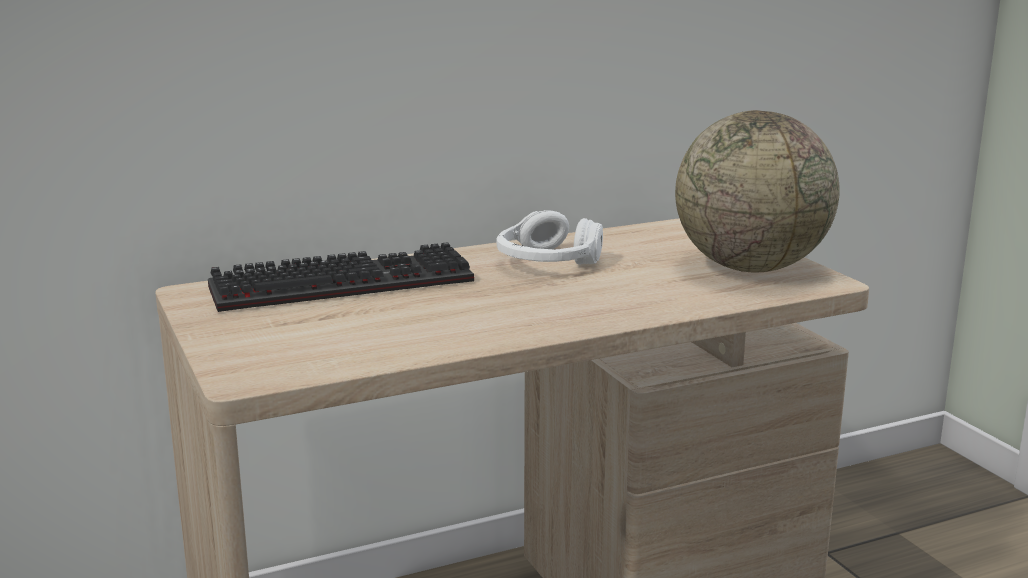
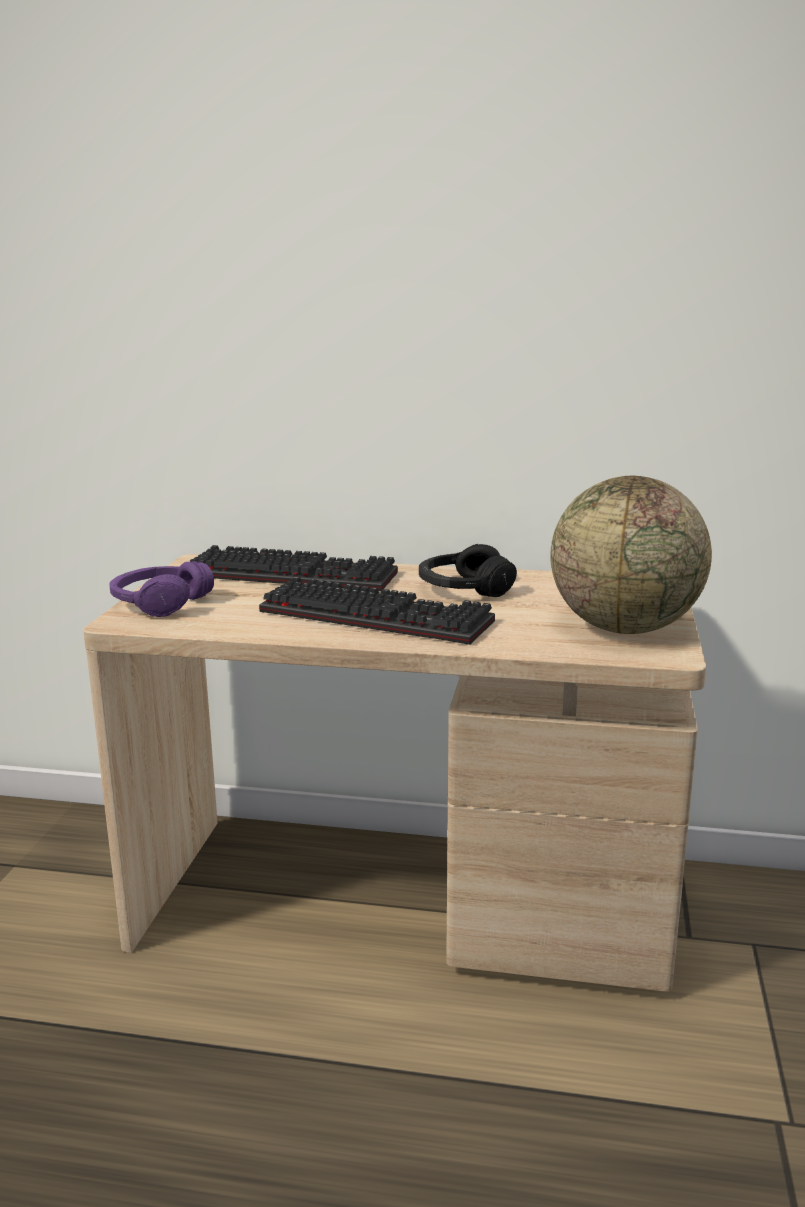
camera: 35 degrees right, 0 degrees up
(249, 348) = (160, 603): none -> purple headphones
(522, 305) = (381, 616): none -> keyboard
(547, 262) = (464, 589): white headphones -> black headphones

